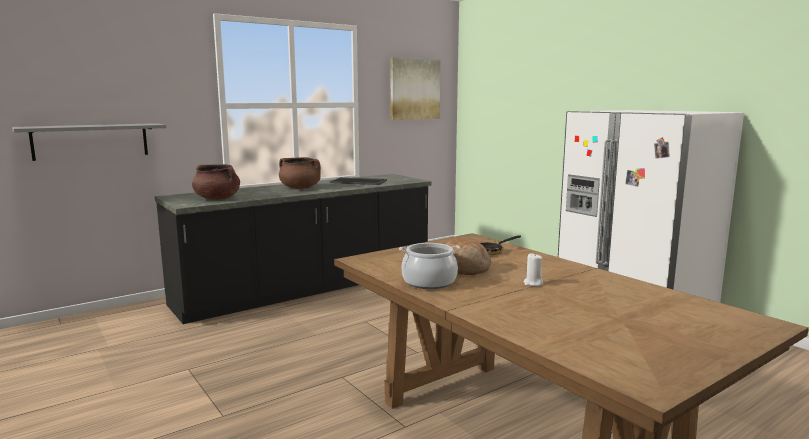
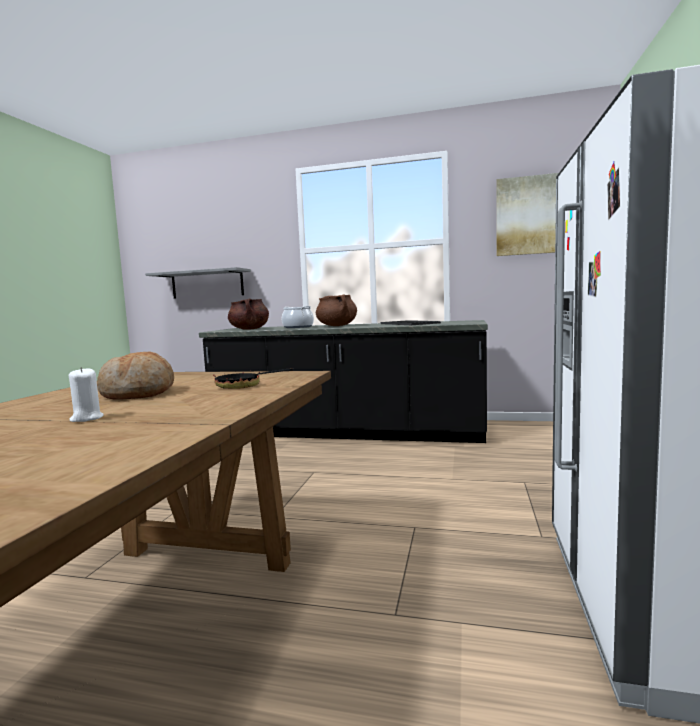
camera: 50 degrees right, 5 degrees down
(429, 282) = (64, 396): cooking pot -> cooking pot (298, 327)

